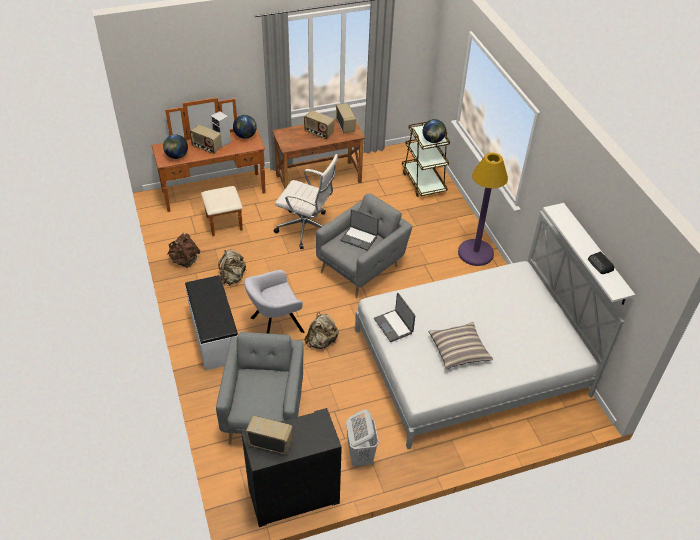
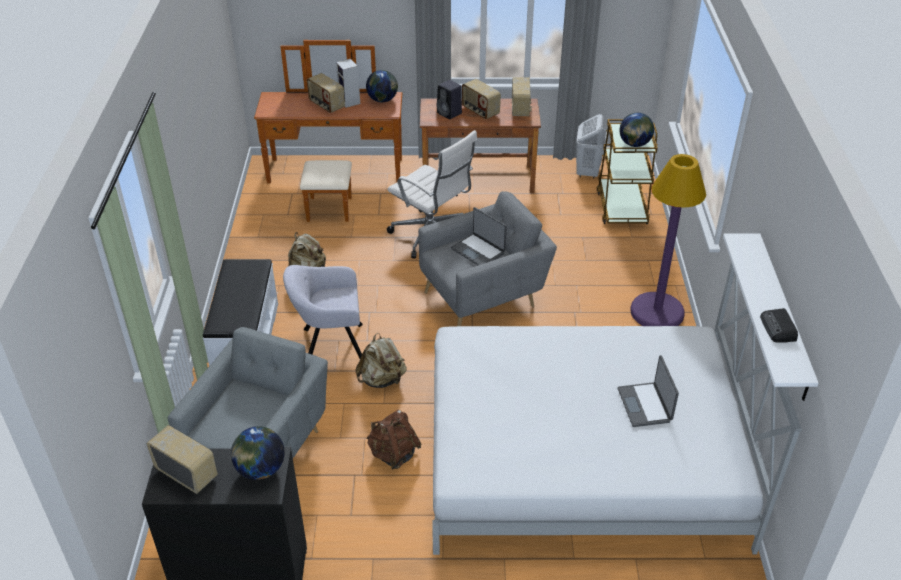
camera: 20 degrees right, 5 degrees down
(176, 156) = (284, 109): globe -> globe (260, 469)
(184, 260) = (257, 243): brown backpack -> brown backpack (393, 454)
(298, 138) = (450, 113): none -> black speaker
(360, 455) = (361, 544): white laundry basket -> white laundry basket (587, 172)
(394, 326) = (466, 370): laptop -> laptop (645, 405)
(459, 350) = (547, 425): pillow -> none

